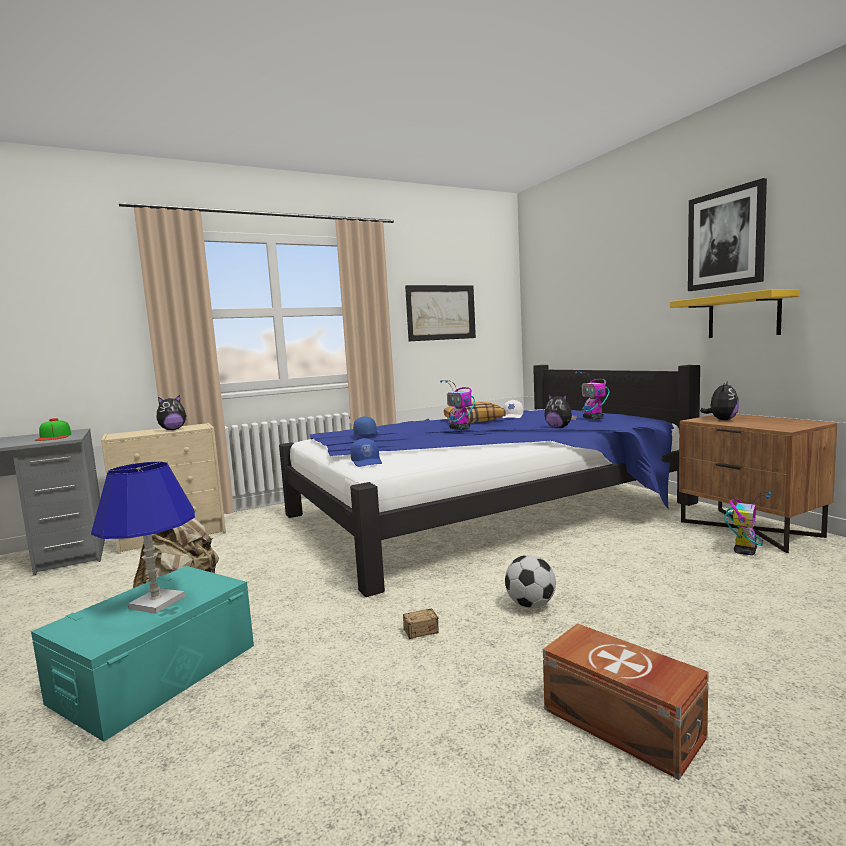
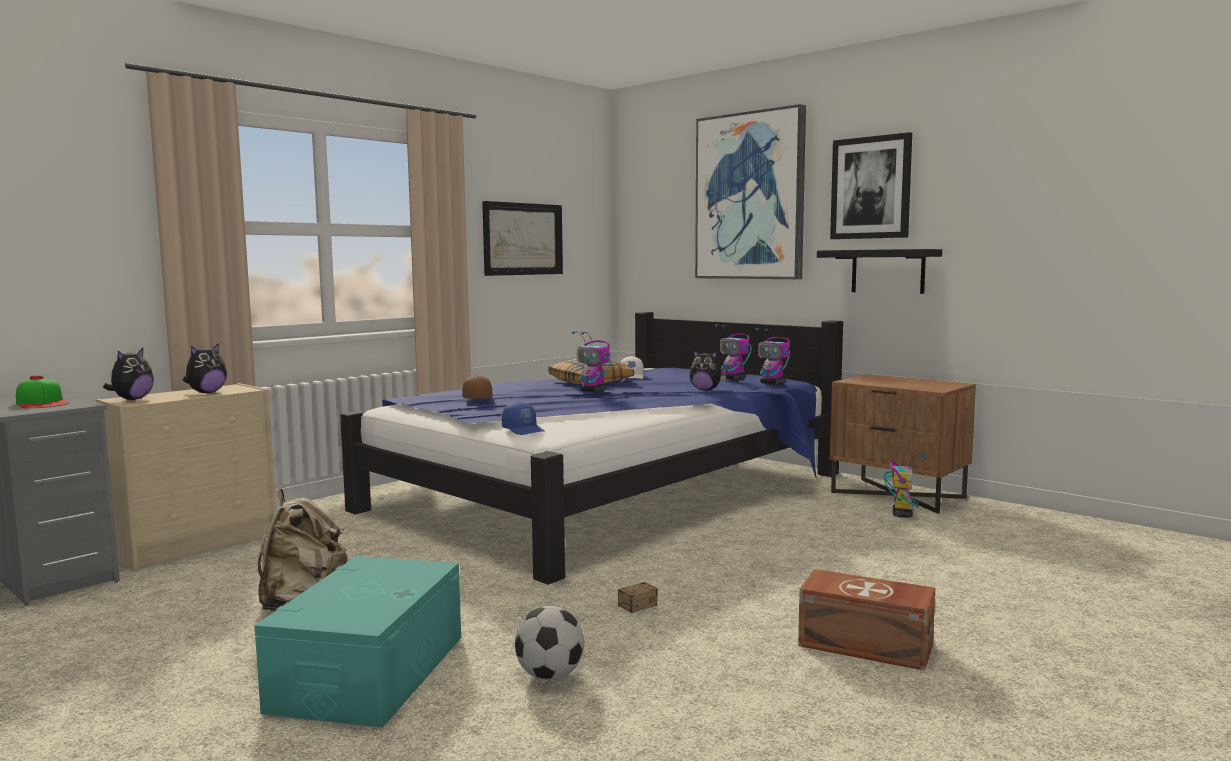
camera: 20 degrees left, 0 degrees up
(156, 602) = (376, 588): blue table lamp -> none
(367, 434) = (477, 398): blue cap -> brown cap
(531, 605) = (731, 575): football -> football (550, 676)
(619, 262) = (750, 196): none -> picture
(627, 422) = (772, 384): none -> toy robot
(721, 420) = (872, 381): plush toy -> plush toy (132, 399)
(743, 316) = (888, 271): yellow shelf -> black shelf

